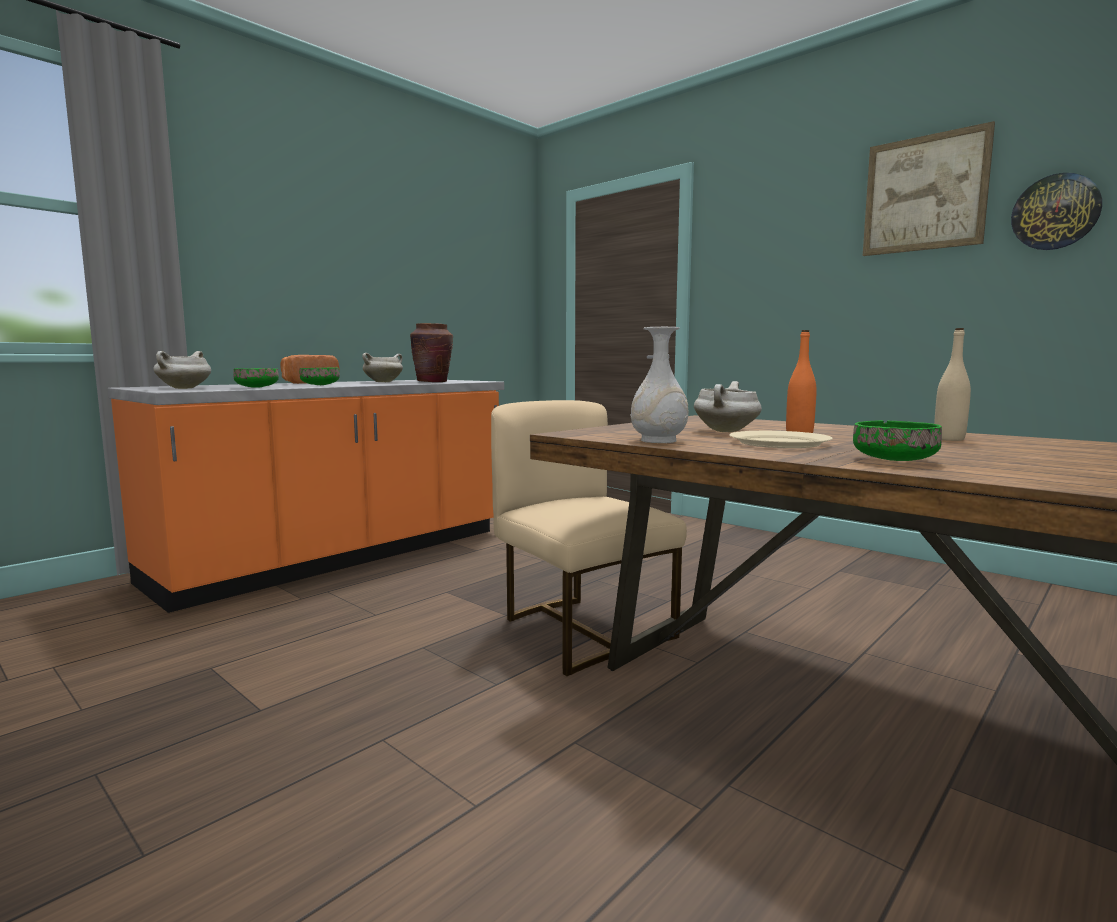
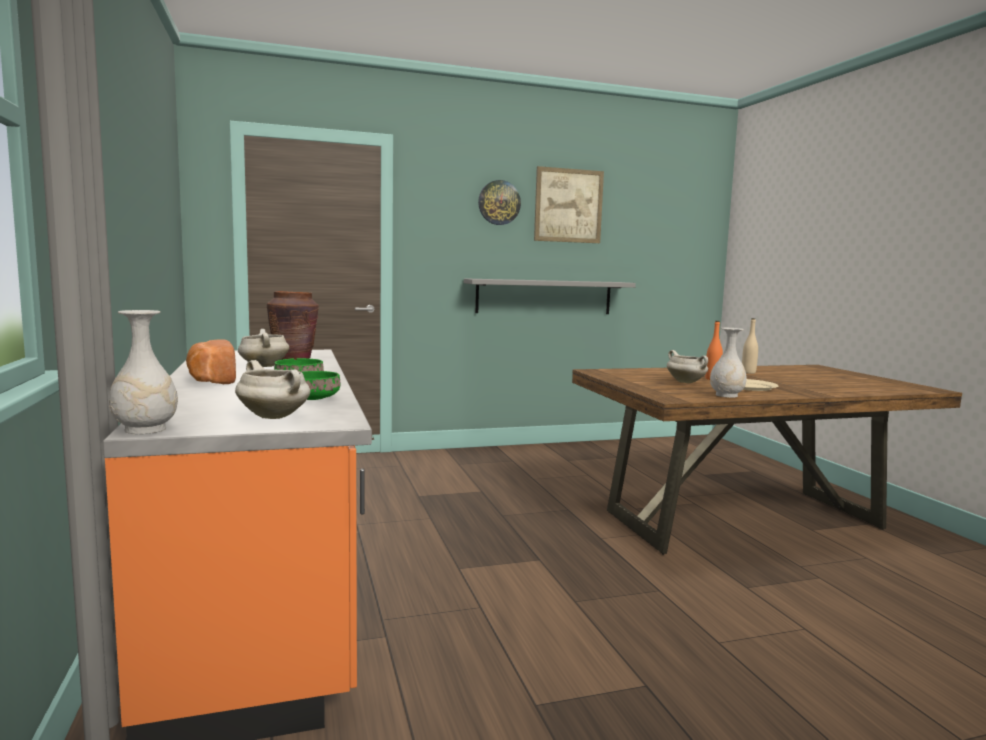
camera: 60 degrees left, 0 degrees up
(134, 387) = (144, 430): none -> white vase
(581, 630) = (594, 545): beige chair -> none
(878, 336) = (544, 297): none -> grey shelf
(894, 460) = (820, 389): green bowl -> none
(1055, 212) = (630, 231): wall clock -> wall clock (499, 202)

